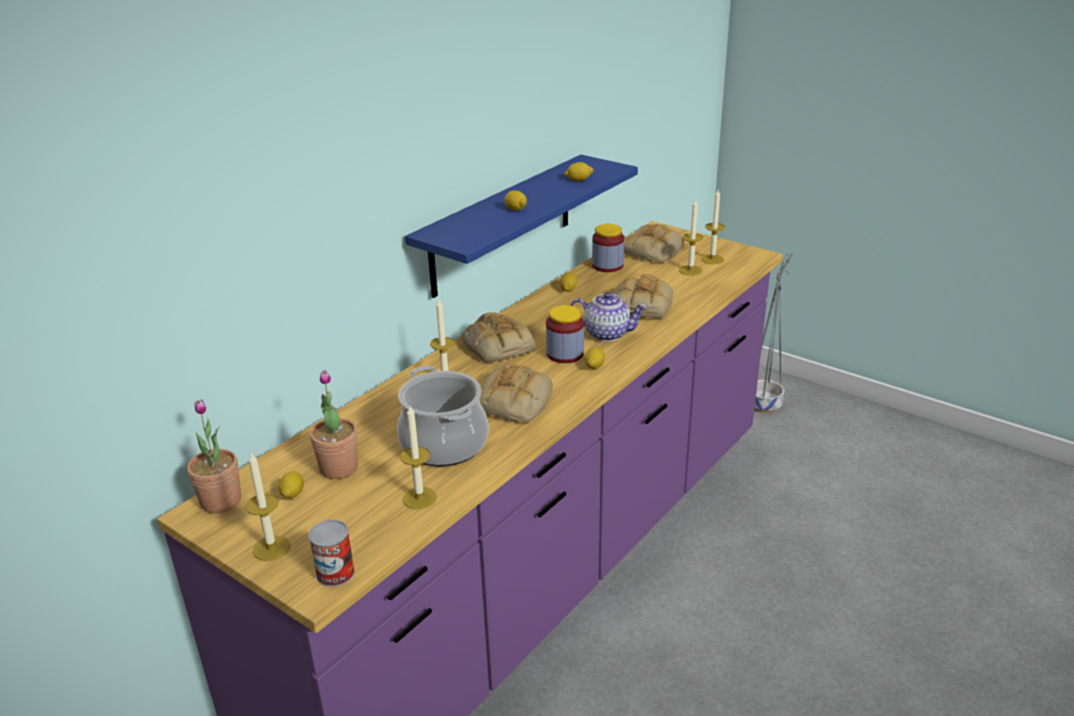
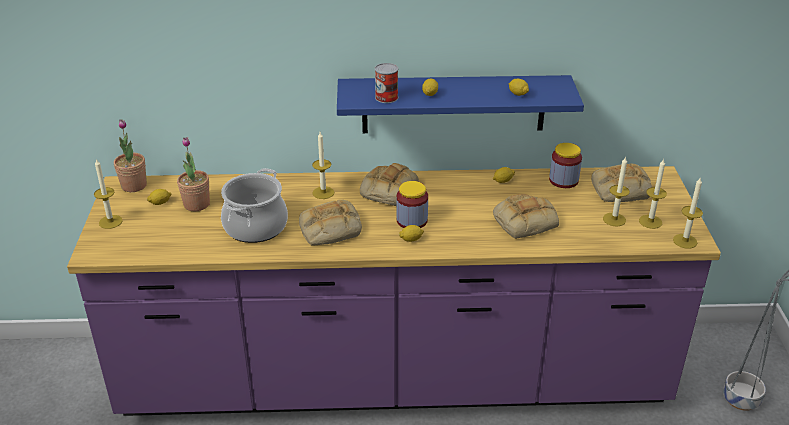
camera: 50 degrees right, 5 degrees up
(335, 573) = (108, 252): can -> can (386, 97)
(419, 498) = (195, 245): candle -> candle (685, 241)
(606, 333) = (462, 224): teapot -> none

